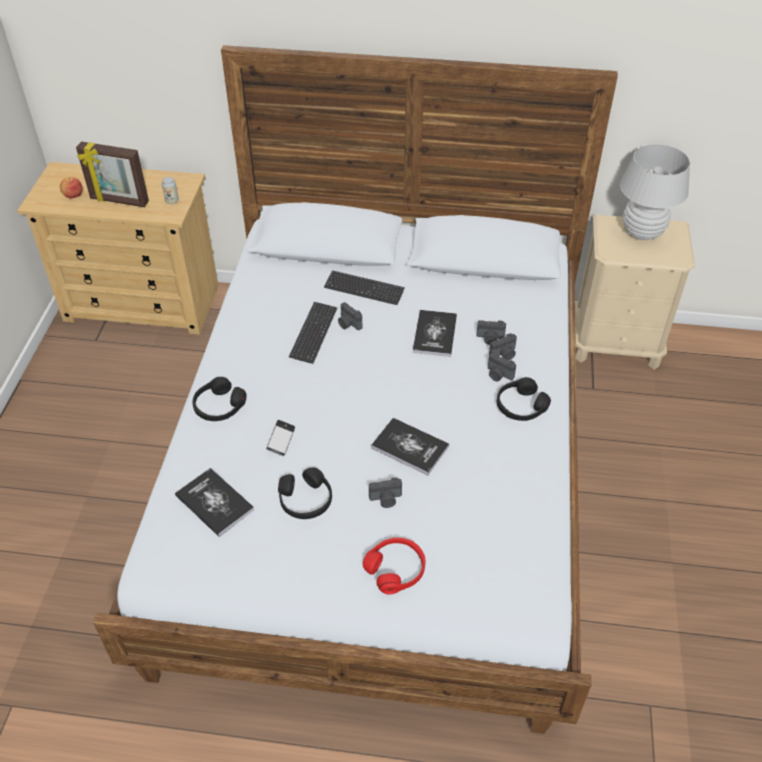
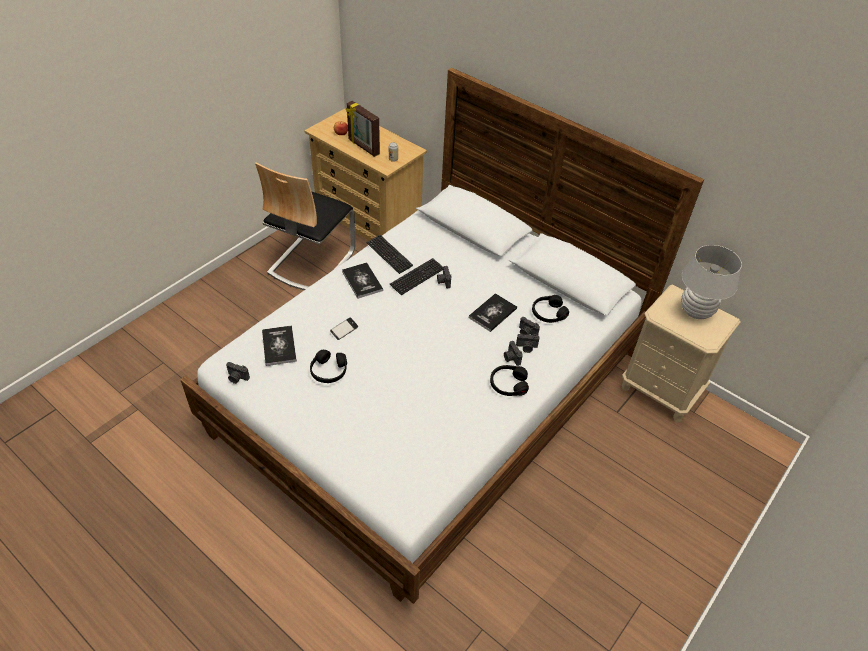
camera: 30 degrees right, 0 degrees up
(107, 387) = (311, 262): none -> chair
(219, 406) = (327, 294): black headphones -> black headphones (548, 313)
(364, 289) = (472, 264): keyboard -> keyboard (389, 255)
(386, 499) = (375, 396): camera -> camera (237, 378)
(395, 569) = (346, 437): red headphones -> none
(410, 447) = (416, 373): book -> book (362, 281)

